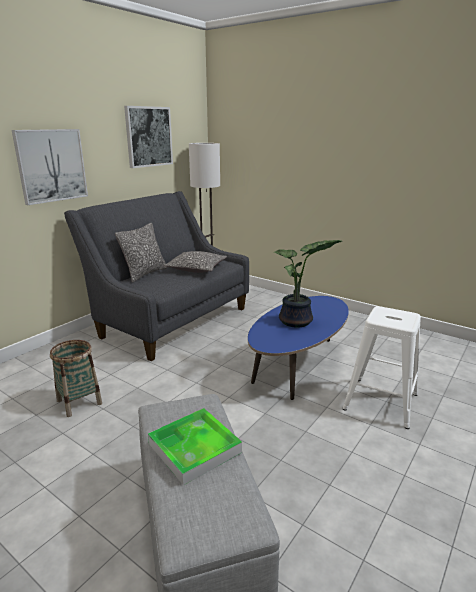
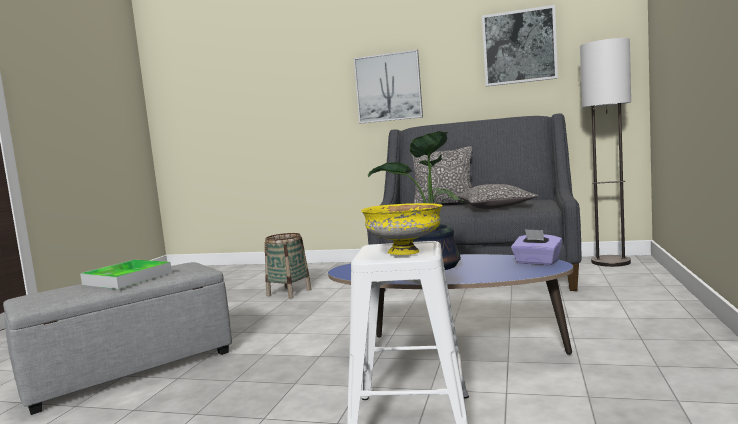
camera: 70 degrees right, 15 degrees down
(319, 300) = (537, 262): none -> purple tissue box
(402, 316) = (404, 252): none -> yellow bowl

